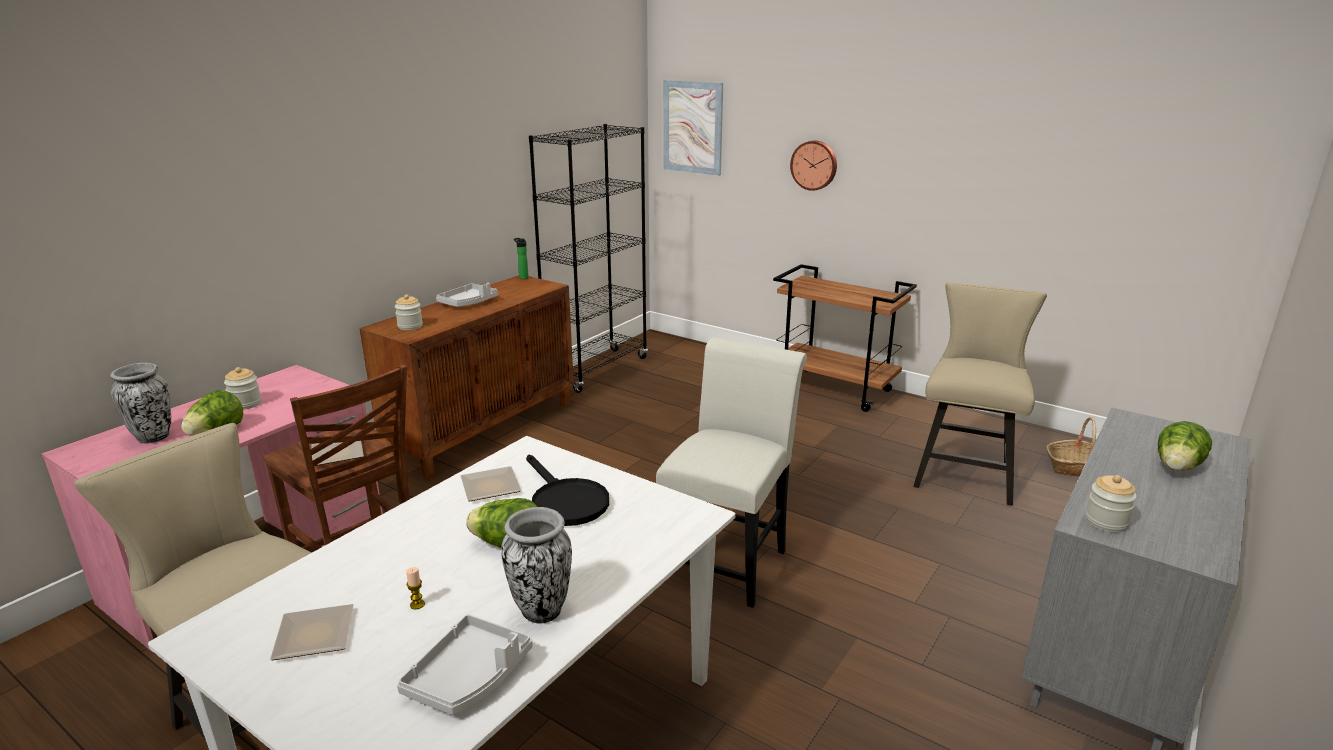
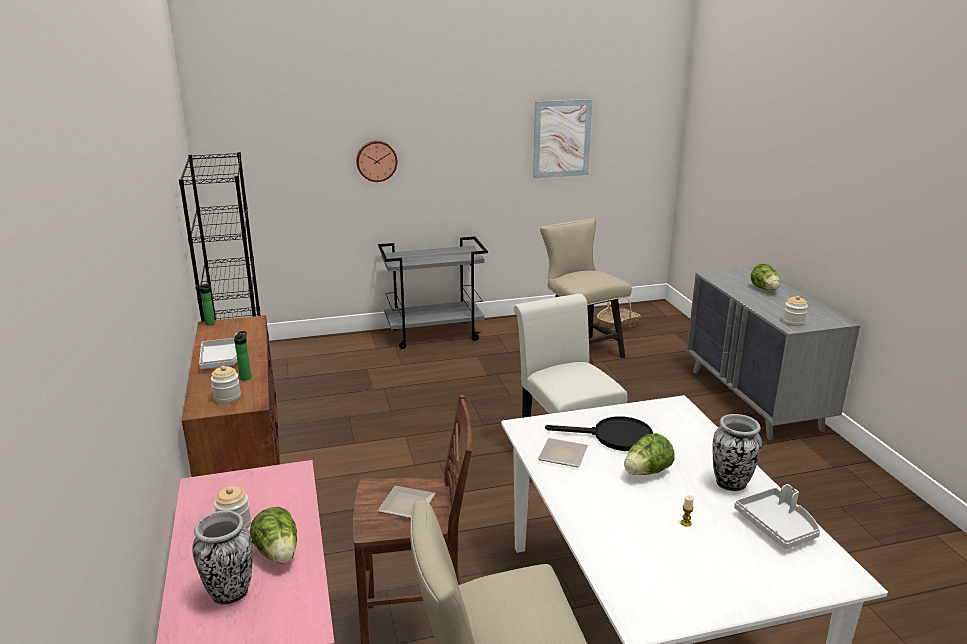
camera: 50 degrees left, 0 degrees up
(312, 634) = (685, 571): plate -> none
(451, 319) = (246, 377): none -> bottle
(692, 127) = (246, 144): picture -> picture (561, 138)
(835, 389) = (435, 334): brown cart -> grey cart

